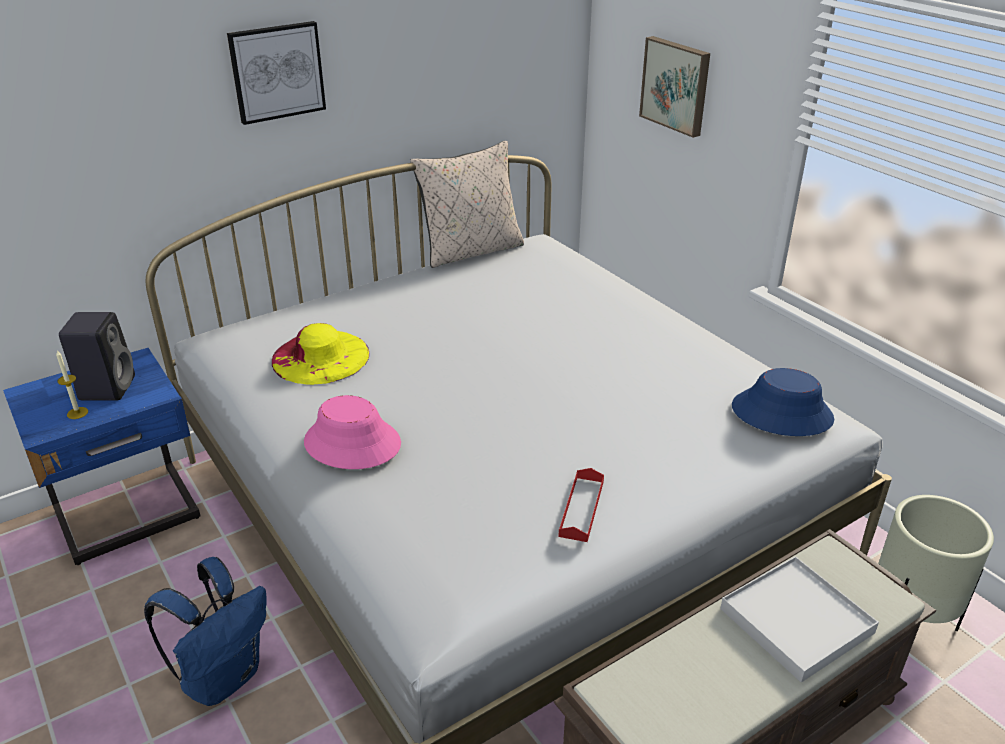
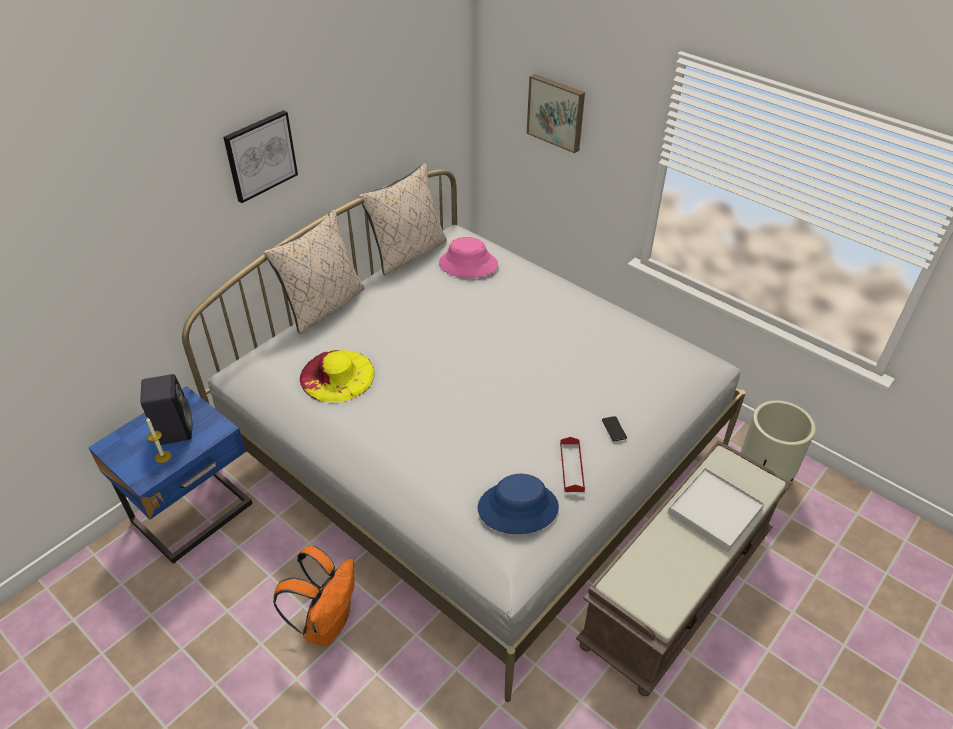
camera: 15 degrees left, 10 degrees up
(223, 677) = (327, 622): blue backpack -> orange backpack
(344, 288) = (324, 306): none -> beige pillow
(352, 443) = (395, 446): pink hat -> pink hat (468, 264)
(661, 473) = (614, 429): none -> phone
(782, 413) = (676, 365): blue hat -> blue hat (518, 507)

